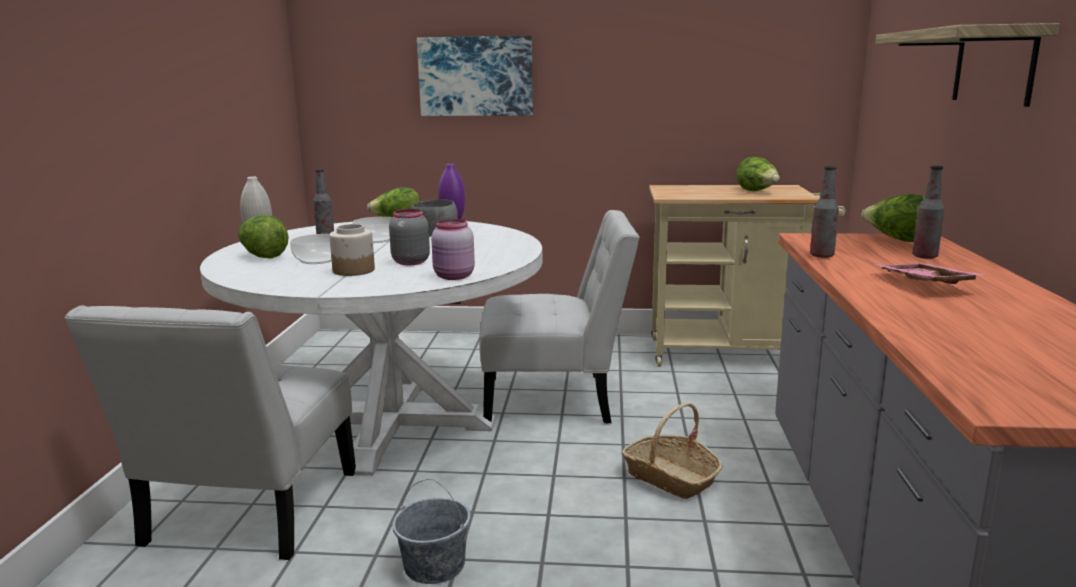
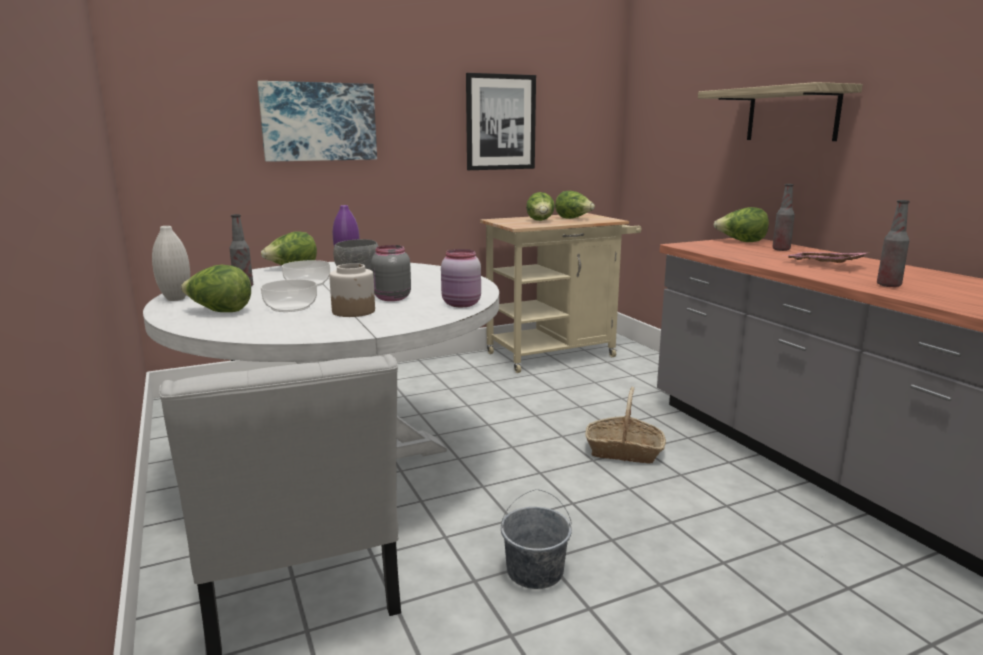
camera: 30 degrees left, 0 degrees up
(556, 399) = (469, 414): white chair -> none
(683, 73) = (500, 122): none -> picture
(709, 192) = (540, 221): none -> lettuce
(821, 255) = (725, 255): bottle -> bottle (888, 285)

